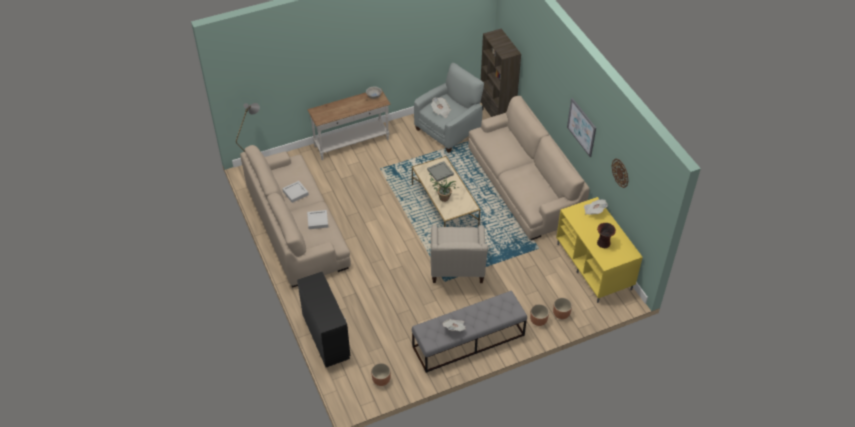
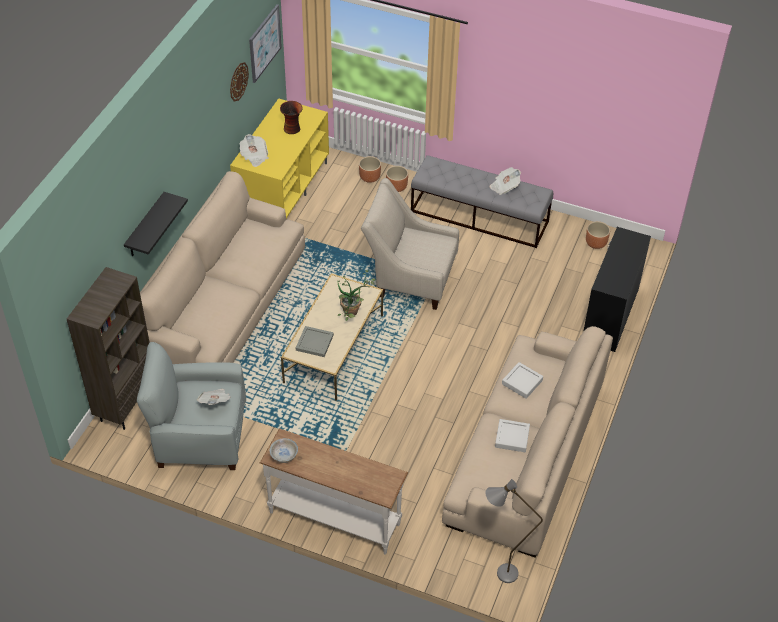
camera: 135 degrees left, 0 degrees up
(457, 270) = (409, 278): beige armchair -> beige armchair turned 120 degrees counterclockwise
(547, 94) = (145, 226): none -> black shelf
(582, 127) = (192, 146): picture -> picture (264, 43)

